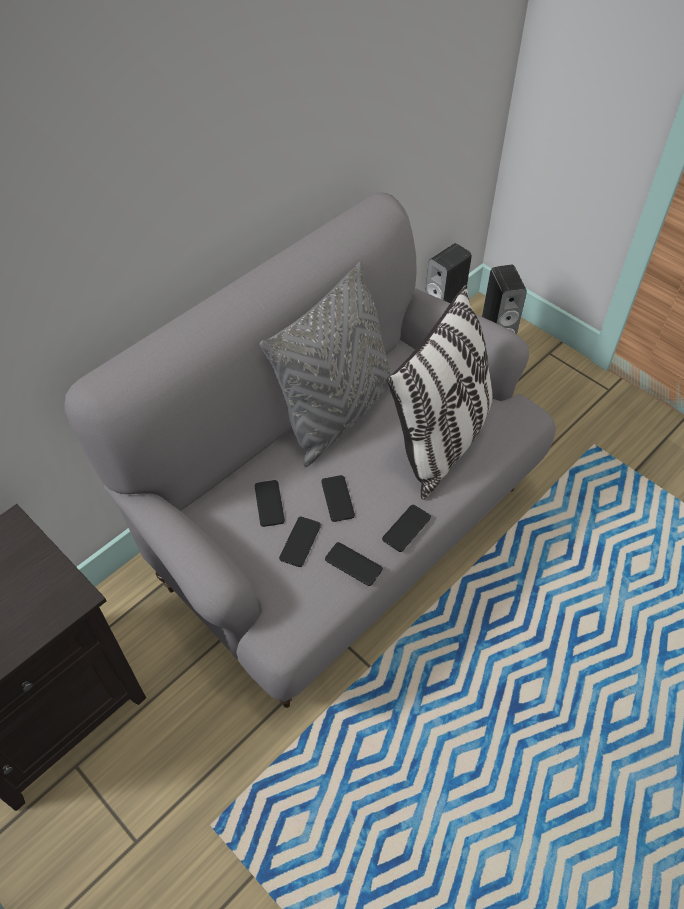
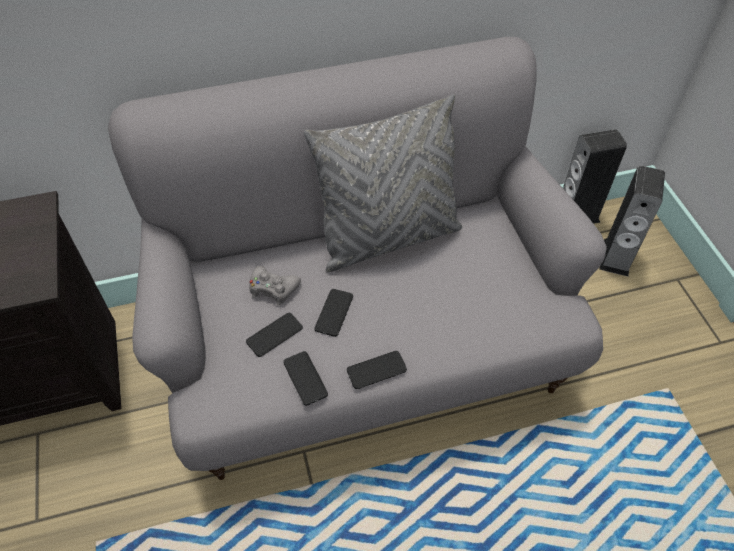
camera: 30 degrees right, 0 degrees up
(269, 503) = (273, 289): phone -> grey game controller
(441, 441) = (467, 305): pillow -> none

